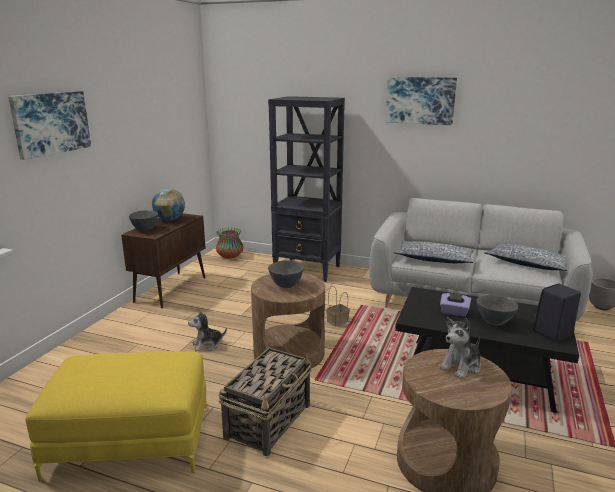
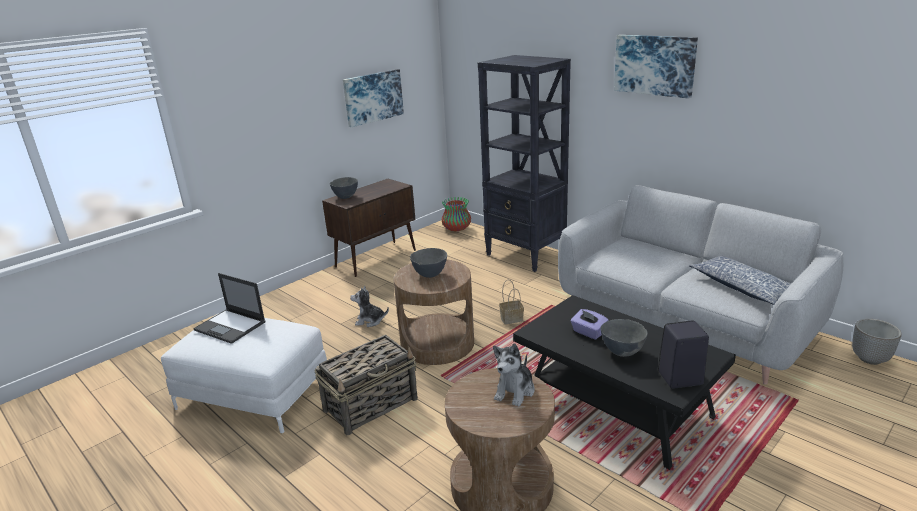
camera: 25 degrees right, 5 degrees up
(50, 123) = (244, 95): picture -> picture (373, 97)
(102, 366) = (231, 326): none -> laptop
(131, 439) = (254, 393): yellow ottoman -> white ottoman
(170, 219) = (377, 187): globe -> none
(433, 259) = (628, 265): pillow -> none
(461, 366) = (515, 391): plush toy -> plush toy turned 45 degrees counterclockwise

